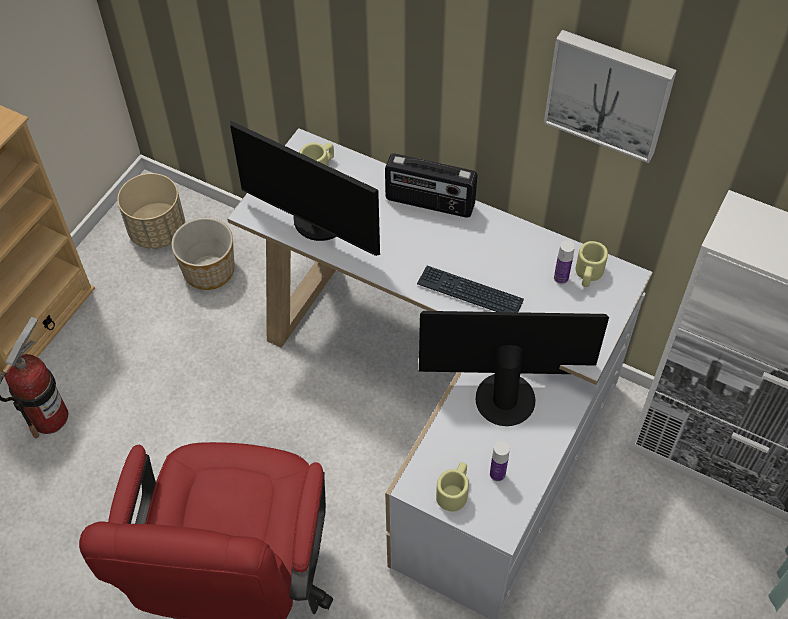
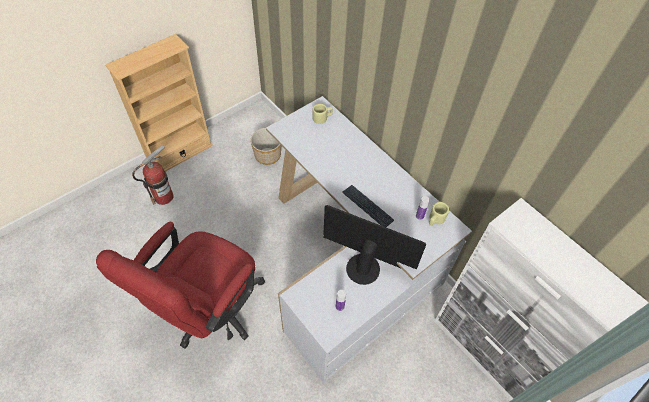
camera: 20 degrees right, 0 degrees up
(157, 231) = (253, 129): beige planter -> none
(318, 223) = (308, 145): monitor -> none
(429, 203) = (369, 154): radio -> none
(454, 491) = (313, 306): beige mug -> none
(609, 93) = (470, 120): picture -> none

